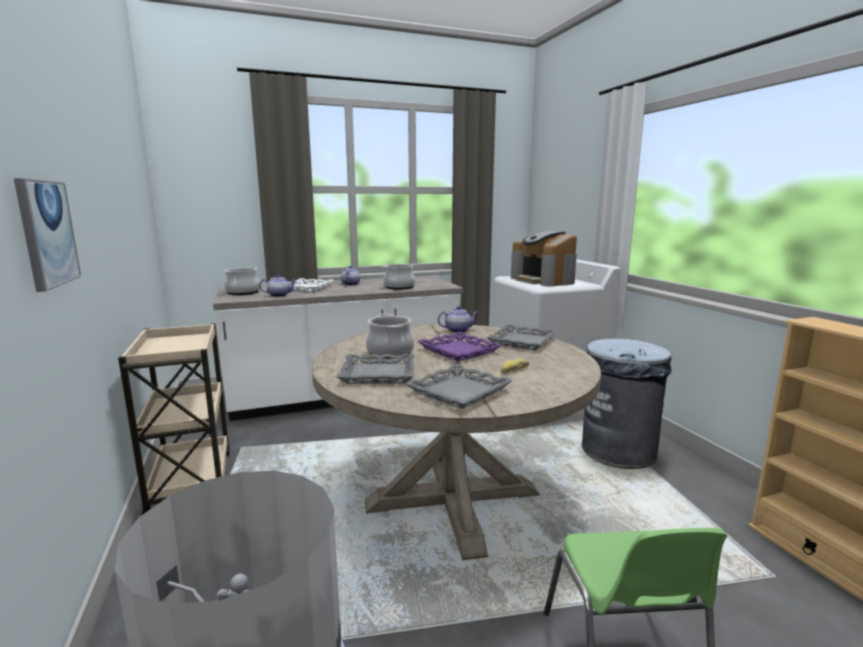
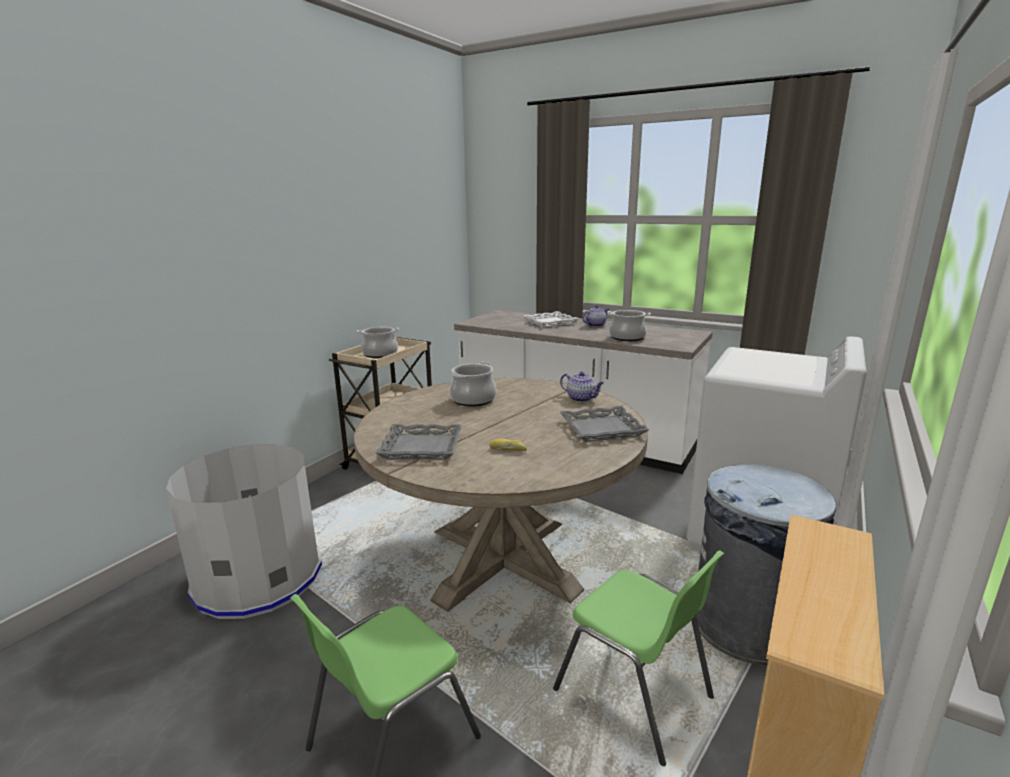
camera: 50 degrees right, 5 degrees up
(46, 233) = (259, 270): picture -> none
(243, 292) = (496, 318): cooking pot -> cooking pot (380, 354)
(279, 295) = (510, 326): teapot -> none
(378, 374) = (420, 413): grey tray -> none
(458, 351) = (520, 417): purple tray -> none
(543, 280) = (765, 364): coffee machine -> none
(647, 517) = (635, 695): none -> green chair

